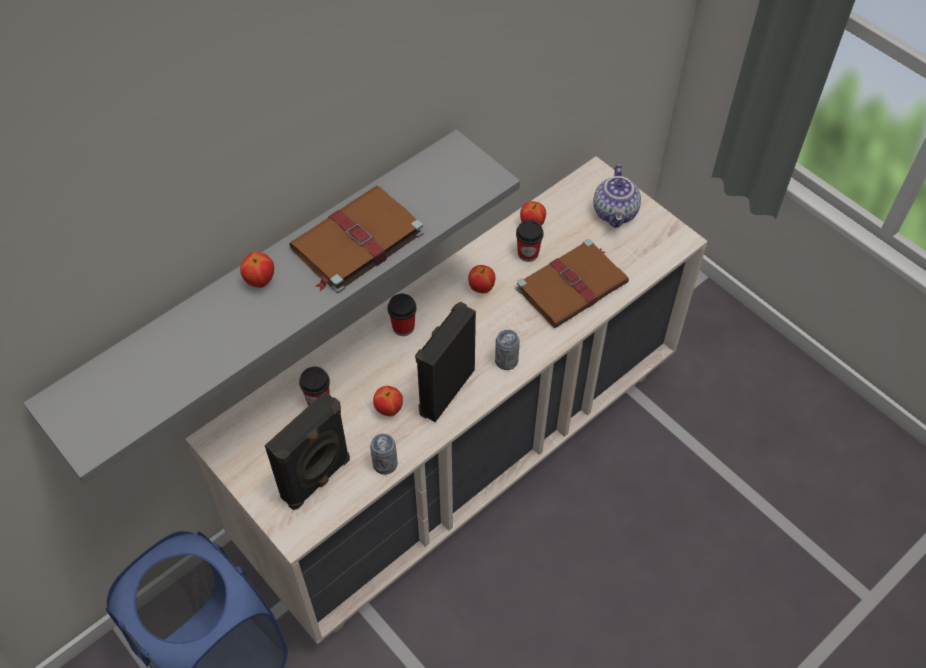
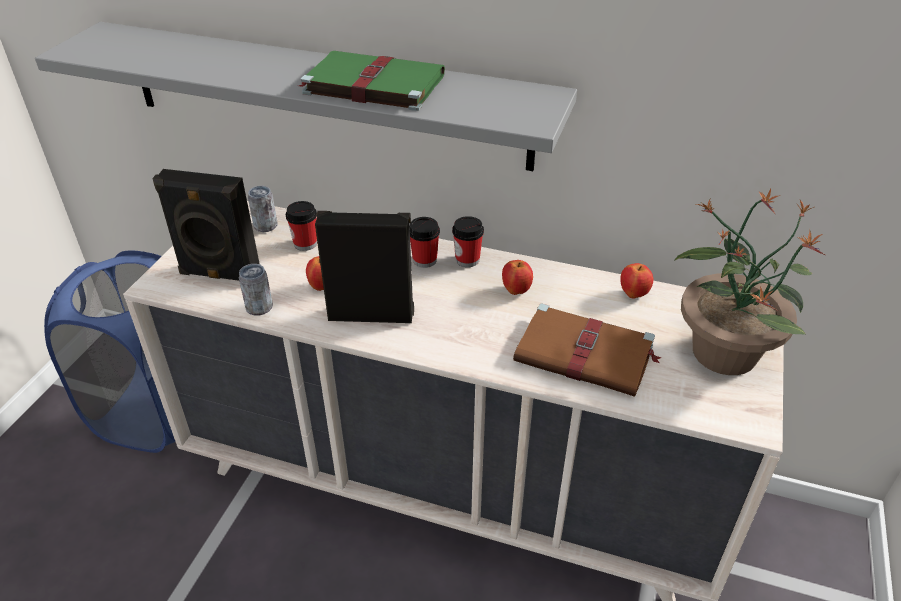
camera: 60 degrees right, 15 degrees down
(260, 281) = (286, 60): apple -> none
(355, 242) = (371, 84): brown book -> green book
(506, 361) = (441, 342): can -> can (265, 226)
(528, 253) = (593, 305): cup -> cup (467, 260)
(616, 213) = (724, 351): teapot -> potted plant

